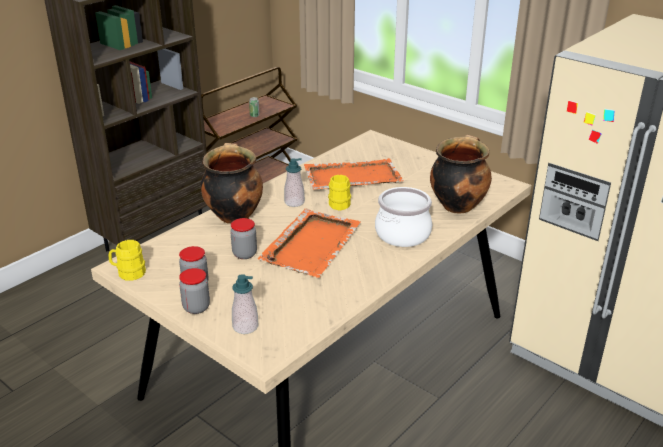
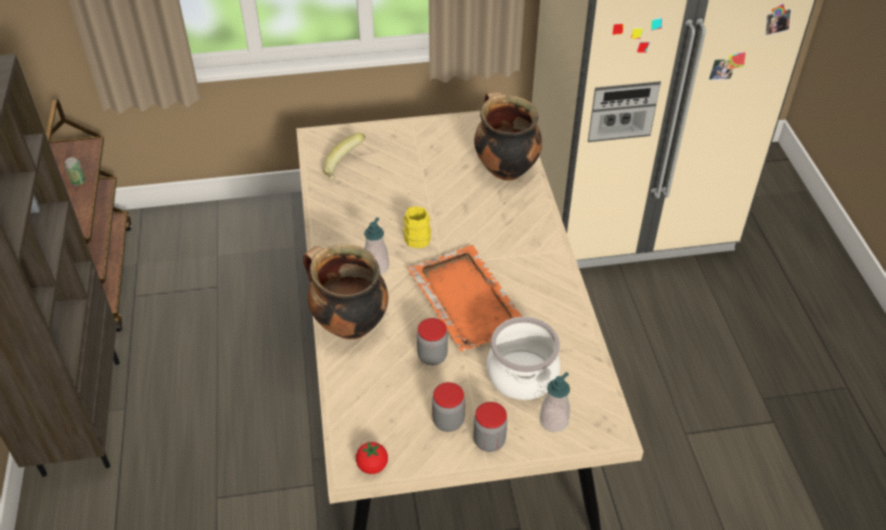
camera: 50 degrees left, 15 degrees up
(128, 273) = (372, 465): yellow mug -> tomato
(351, 177) = (376, 200): orange tray -> none
(362, 156) = (345, 168): none -> banana
(403, 234) = (515, 232): cooking pot -> cooking pot (523, 375)

